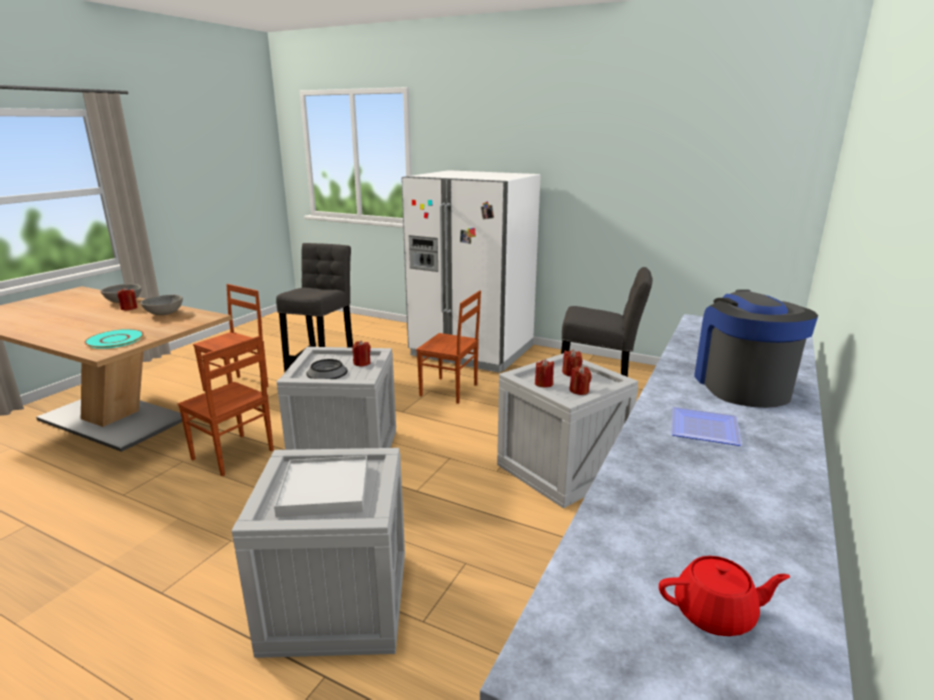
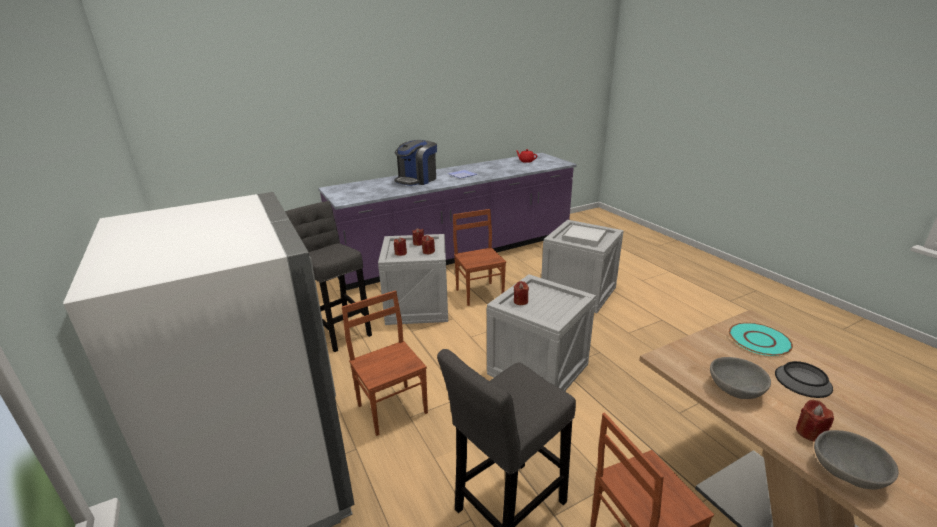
camera: 145 degrees left, 5 degrees up
(232, 455) = (633, 402): brown chair -> brown chair (480, 293)
(327, 372) = (553, 300): bowl -> bowl (802, 380)

